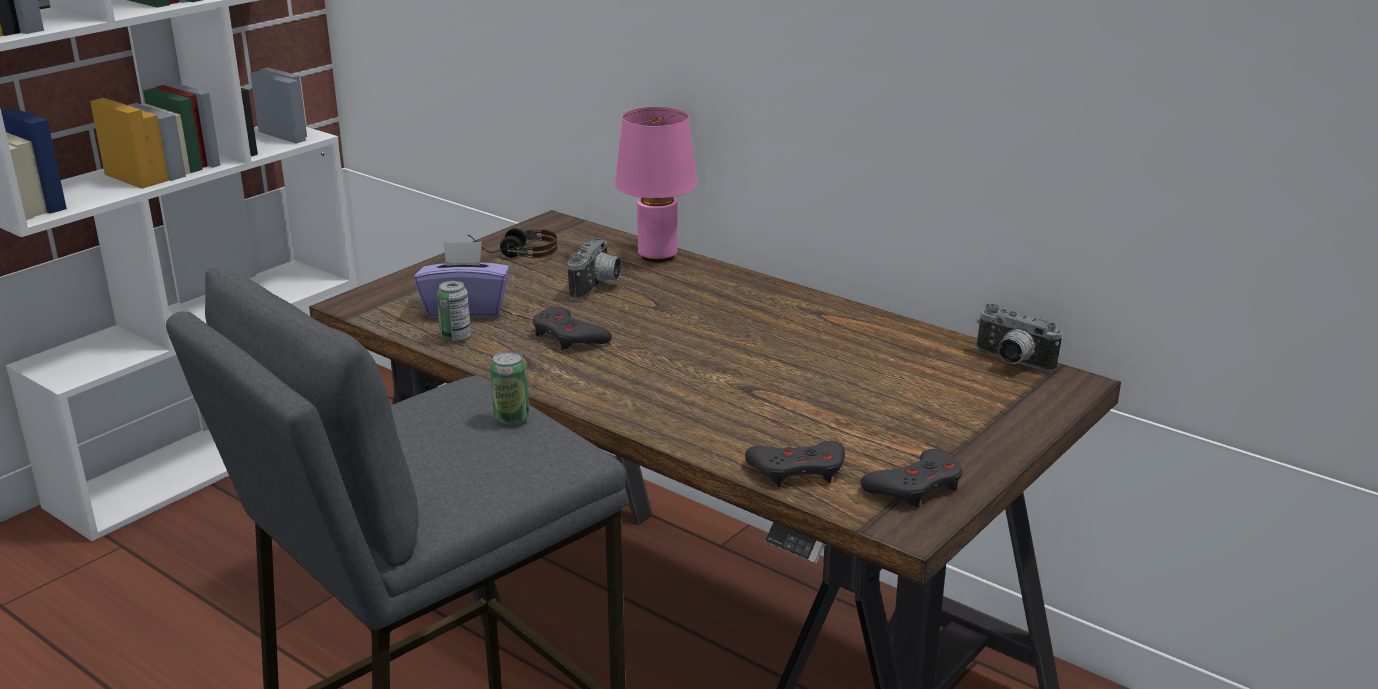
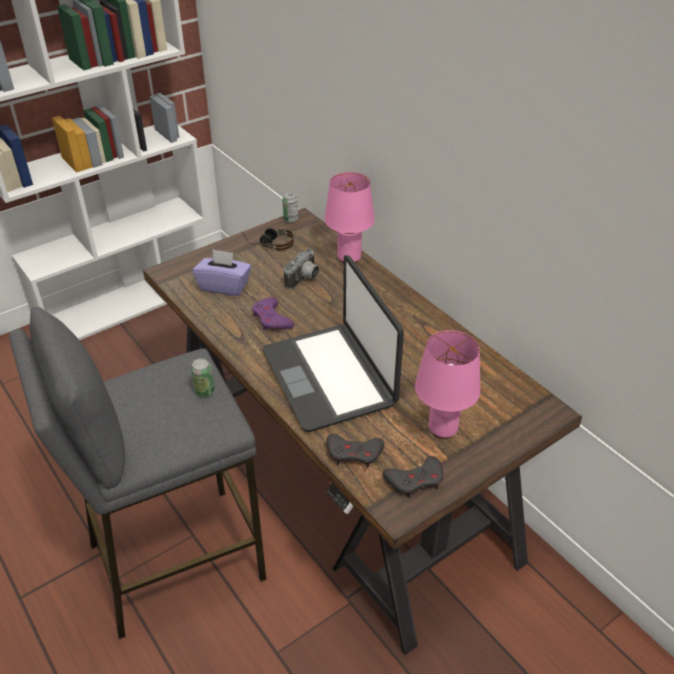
camera: 15 degrees right, 15 degrees up
(455, 337) = (210, 309): can -> can (290, 220)
(569, 336) = (272, 319): grey game controller -> purple game controller
(705, 389) = (330, 377): none -> laptop
(923, 423) = (443, 429): none -> pink table lamp
(1011, 363) = (520, 387): camera -> none

